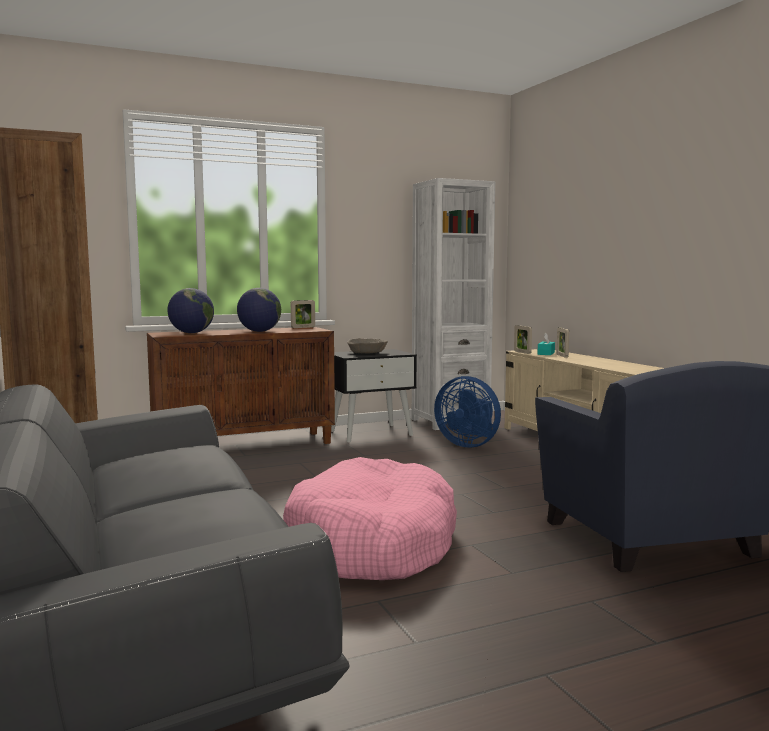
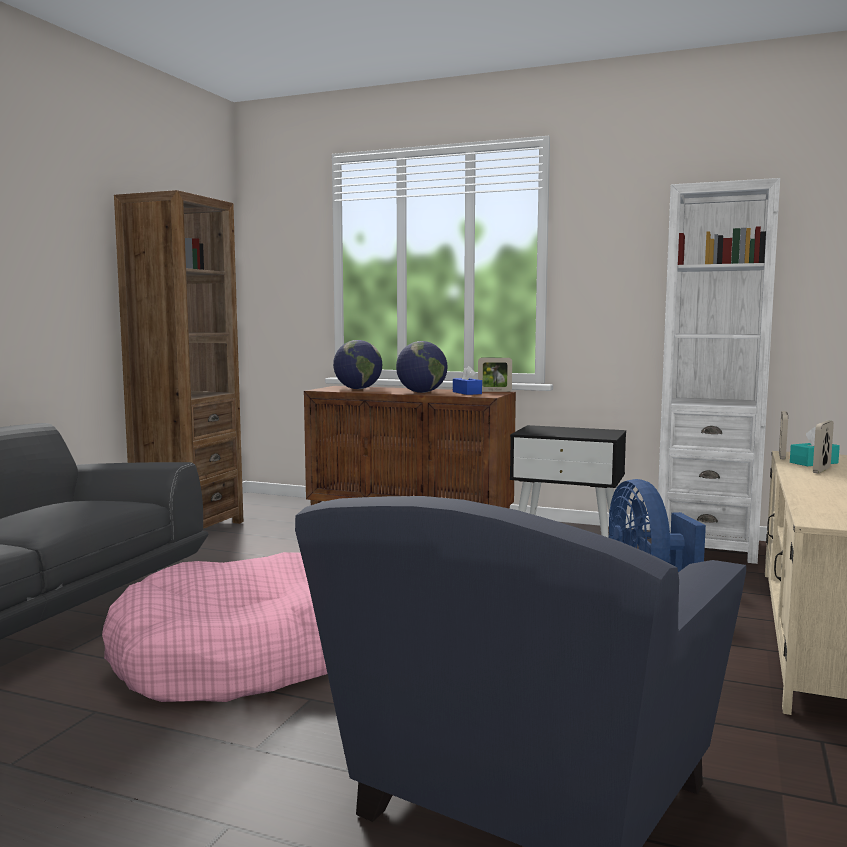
camera: 45 degrees right, 0 degrees up
(293, 329) = (467, 393): none -> blue tissue box
(367, 352) = (568, 431): beige bowl -> none

